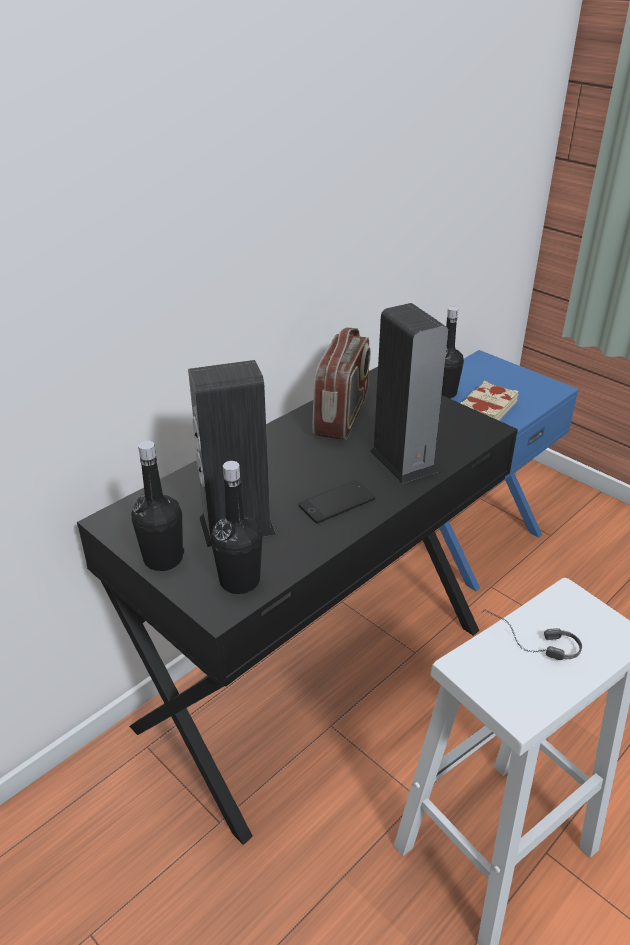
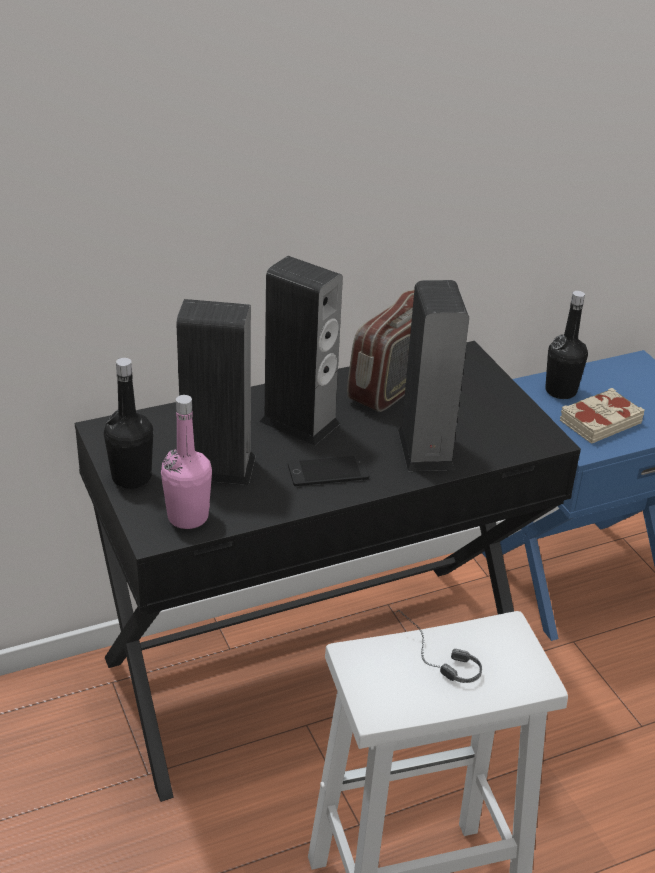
camera: 20 degrees right, 0 degrees up
(240, 581) = (188, 517): black bottle -> pink bottle
(284, 466) = (299, 422): none -> speaker

